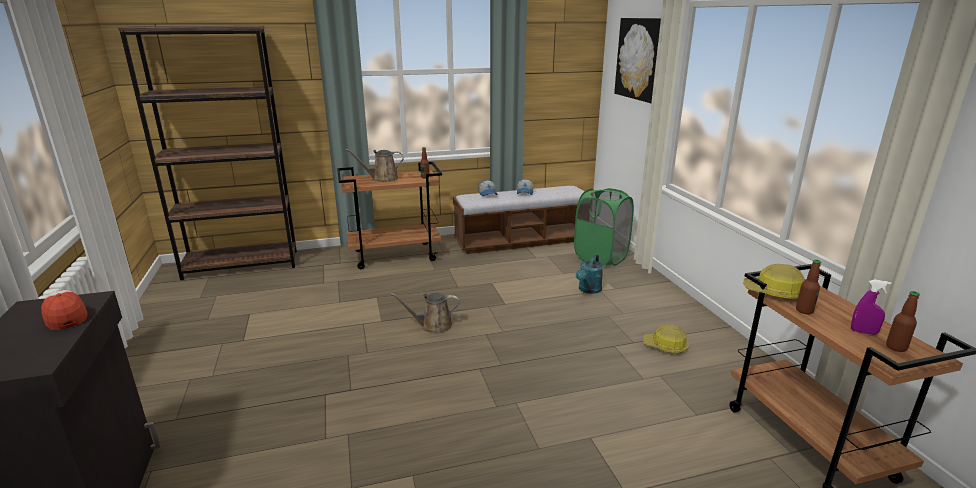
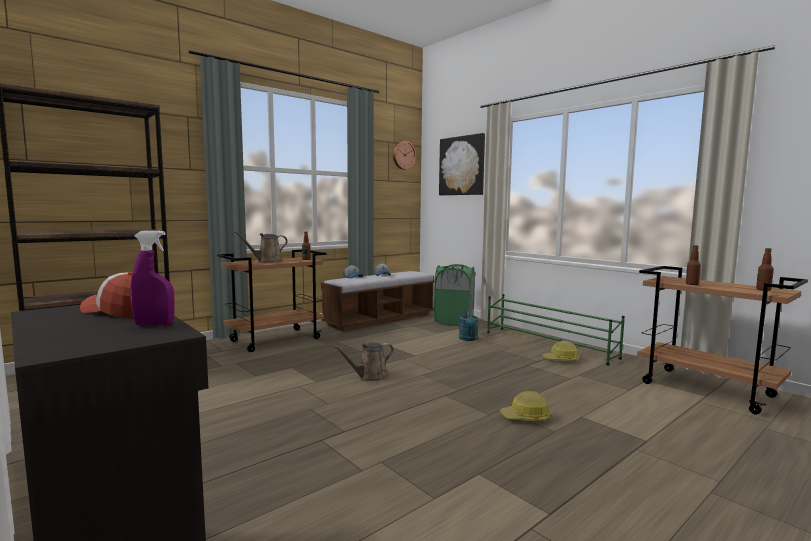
camera: 25 degrees left, 15 degrees down
(576, 38) = (403, 155): none -> wall clock
(676, 318) = (548, 345): none -> green shoe rack
(774, 292) = (661, 280): hard hat -> hard hat (526, 417)
(863, 332) = (737, 287): purple spray bottle -> purple spray bottle (154, 325)

